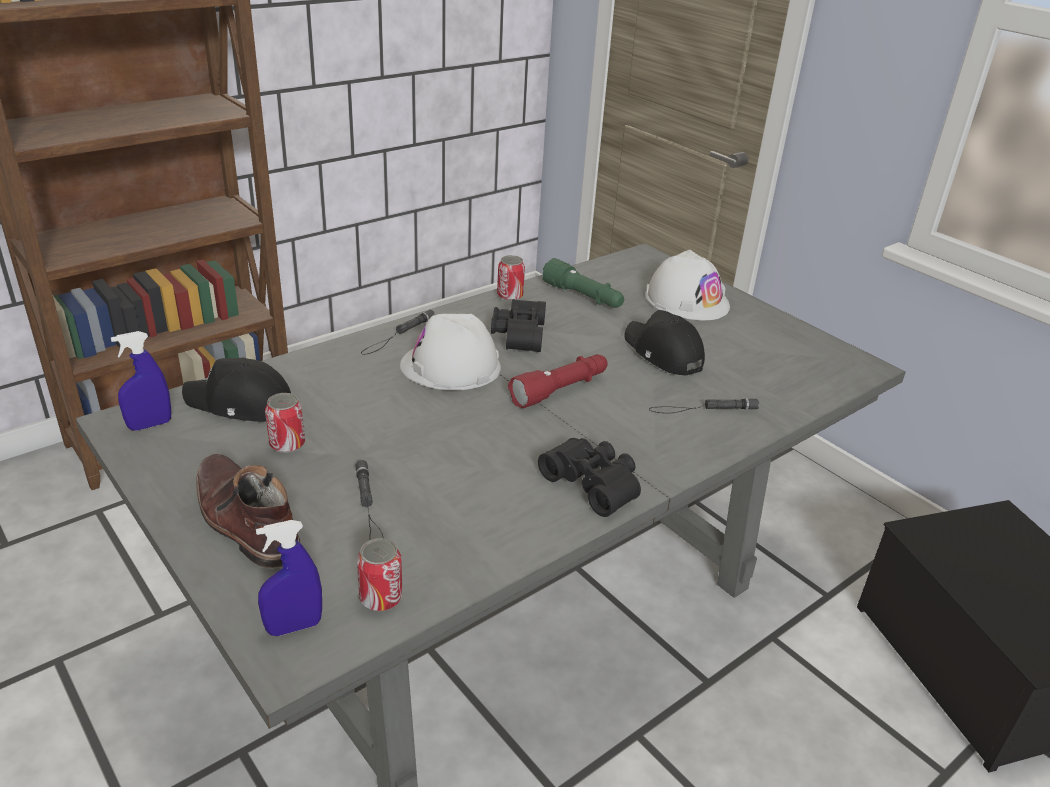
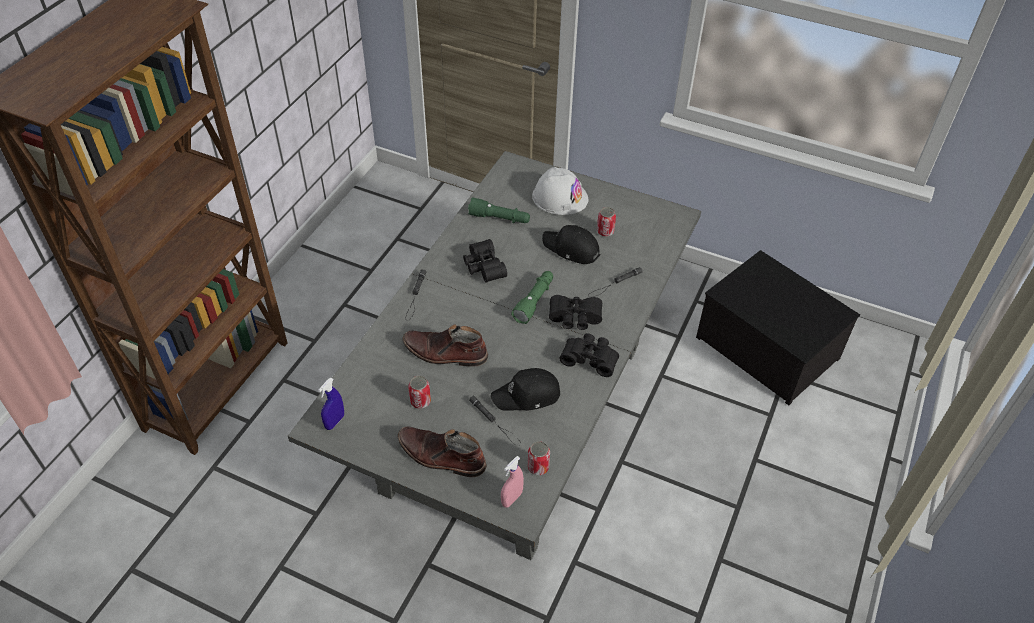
camera: 25 degrees left, 15 degrees up
(239, 403) = (370, 386): black cap -> black cap (527, 396)
(294, 626) = (512, 498): blue spray bottle -> pink spray bottle
(377, 403) = (444, 353): none -> brown boot
(450, 366) = (463, 308): white hard hat -> none
(510, 296) = (456, 235): can -> can (605, 231)
(560, 390) = (534, 301): red flashlight -> green flashlight
(606, 429) = (575, 319): none -> black binoculars

